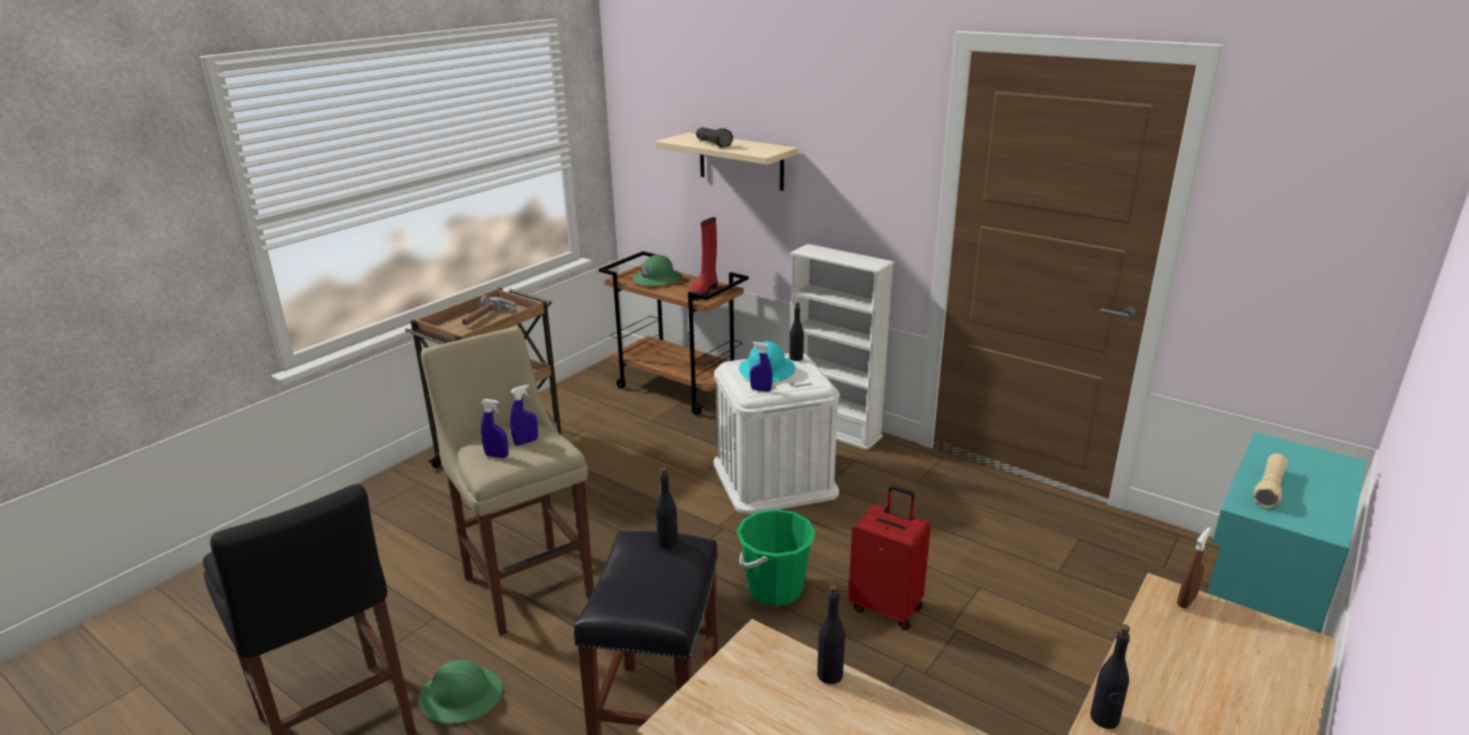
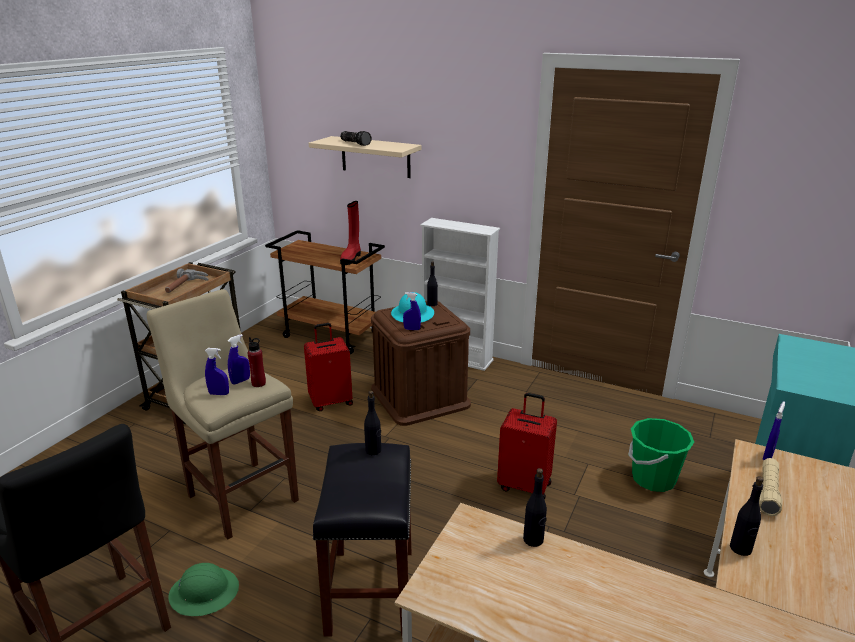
camera: 10 degrees left, 0 degrees up
(546, 446) = (258, 383): none -> red bottle
(657, 279) = (312, 251): green hard hat -> none
(659, 475) = (331, 401): none -> red suitcase
(774, 478) = (420, 396): white storage box -> brown storage box
(775, 588) = (439, 480): green bucket -> green bucket (653, 479)
(1186, 601) = (768, 456): brown spray bottle -> blue spray bottle
(1269, 488) = (802, 372): beige flashlight -> beige flashlight (768, 493)

